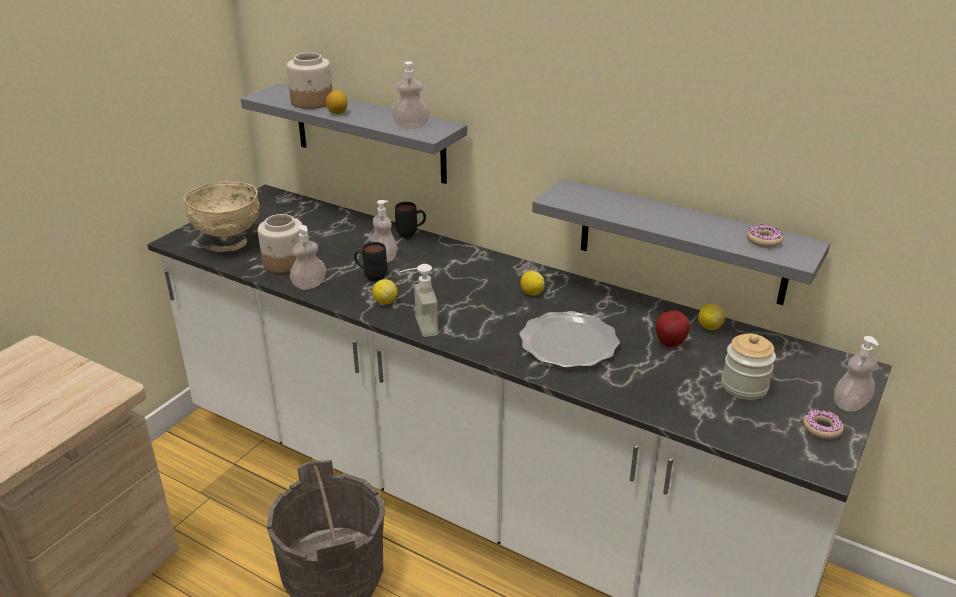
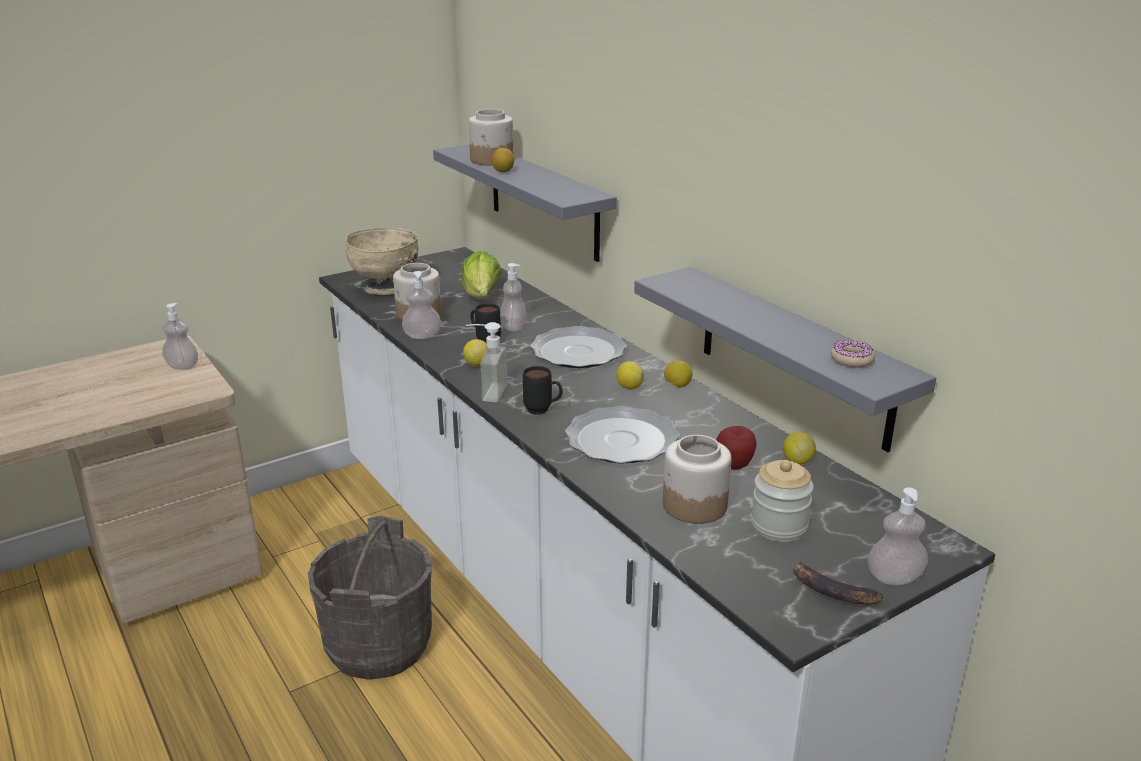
camera: 25 degrees right, 5 degrees down
(328, 233) = (481, 296): none -> lettuce
(411, 126) = (558, 191): soap dispenser -> soap dispenser (182, 366)
(411, 235) = (559, 312): black mug -> black mug (543, 411)
(461, 269) = (579, 352): none -> plate
(567, 283) = (677, 386): none -> lemon
(672, 386) = (694, 505): none -> jar
(822, 428) = (831, 591): donut -> banana

